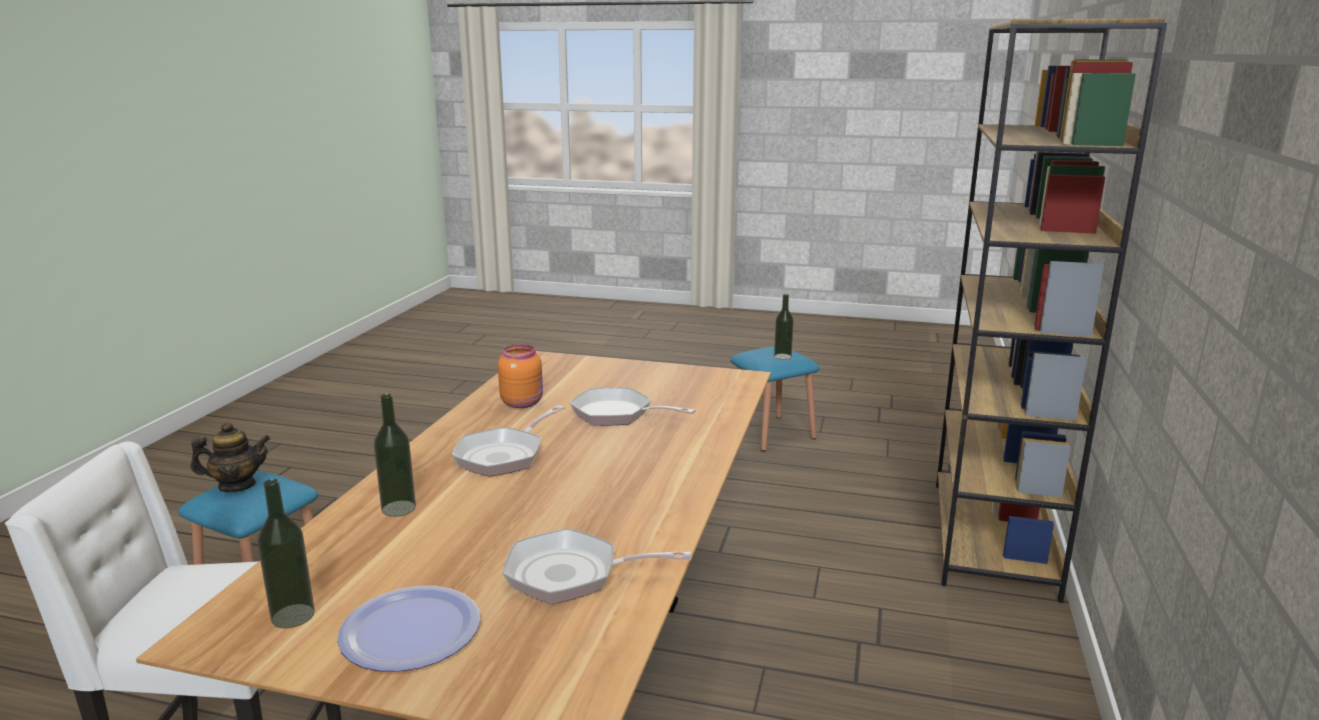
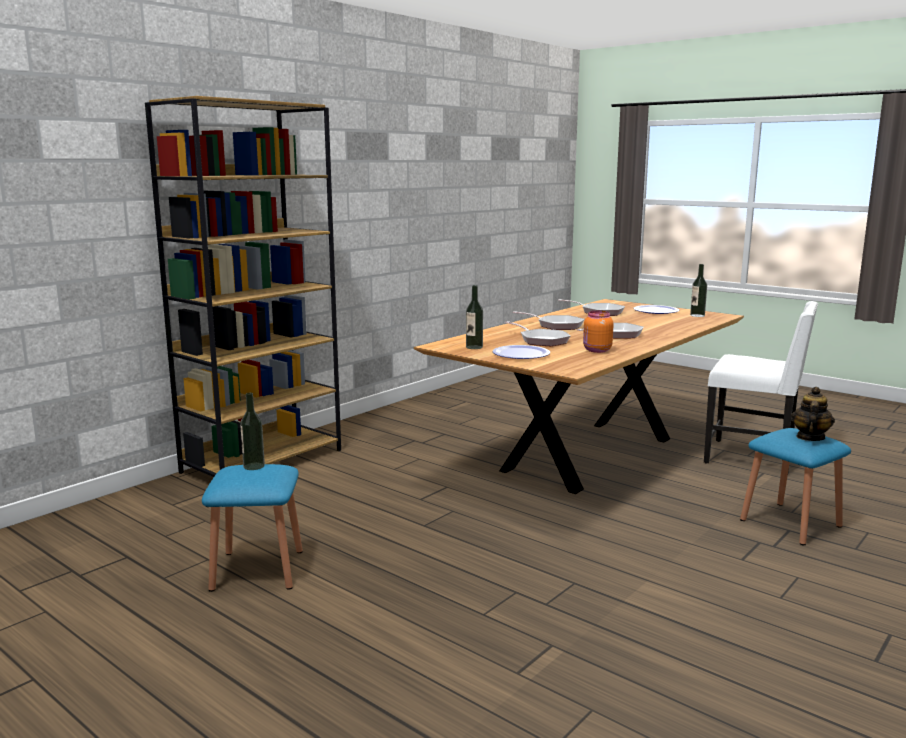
camera: 155 degrees left, 5 degrees down
(237, 485) = (810, 437): teapot -> teapot turned 105 degrees clockwise
(398, 508) = (667, 328): bottle -> bottle (474, 347)
(619, 378) = (521, 354): none -> plate
(628, 471) = (556, 326): none -> frying pan

